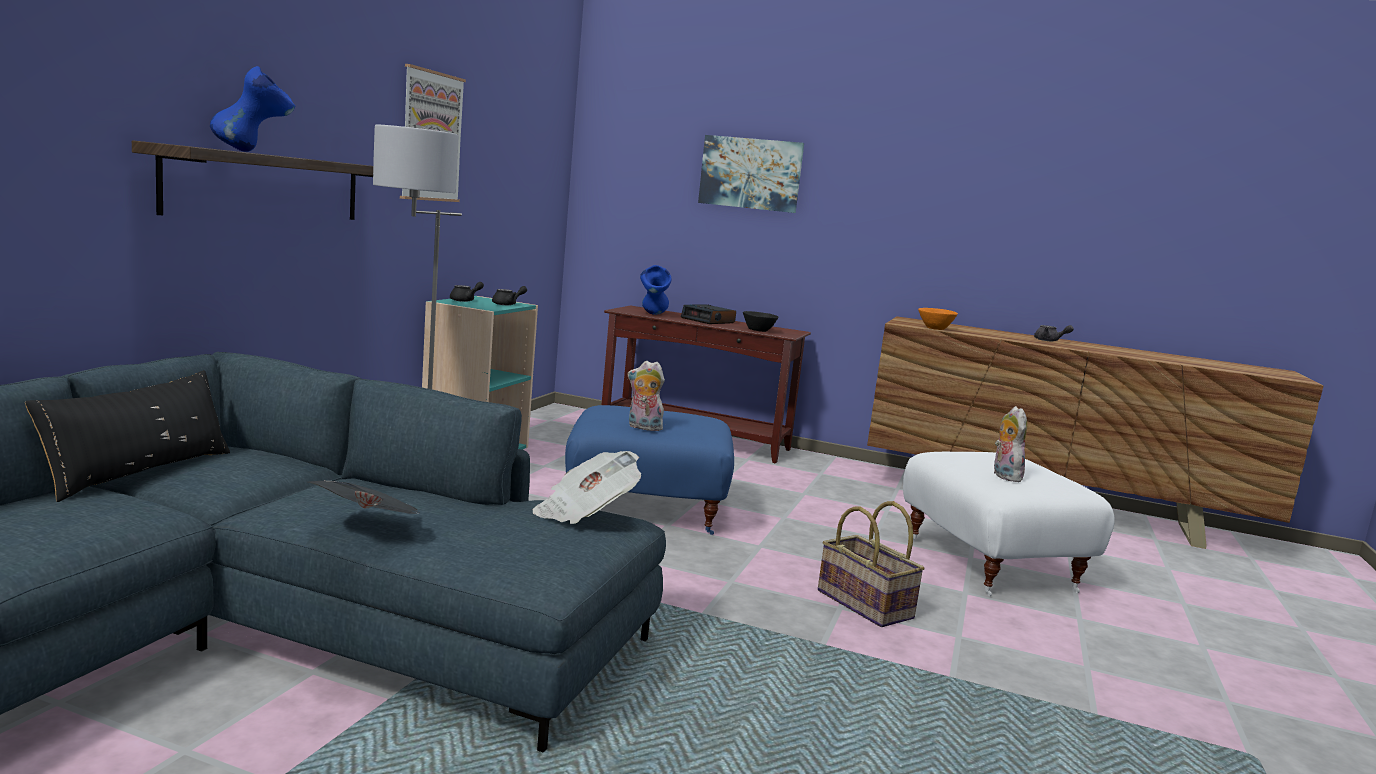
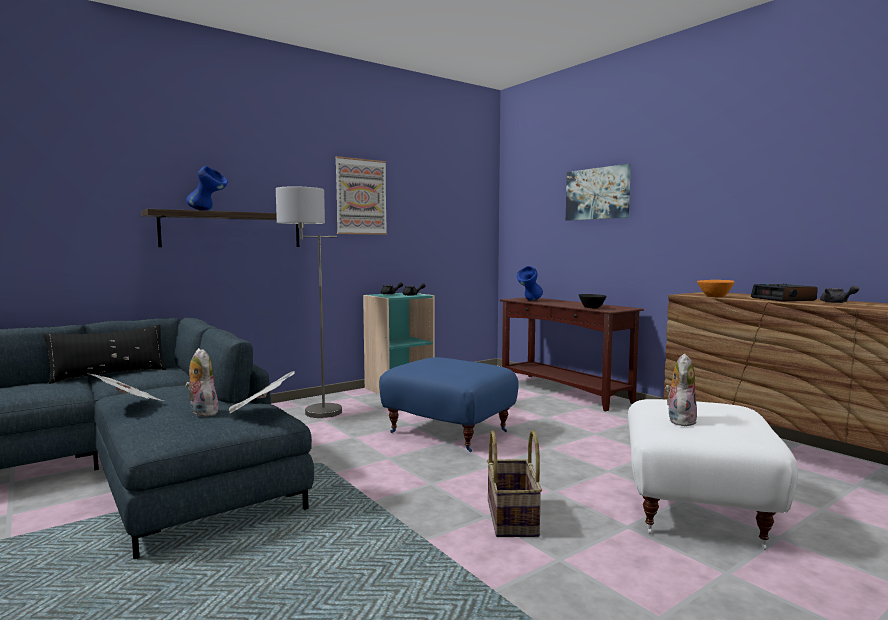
camera: 35 degrees right, 5 degrees down
(643, 428) = (426, 369): plush toy -> plush toy (201, 412)
(708, 320) = (567, 303): alarm clock -> alarm clock (783, 299)

